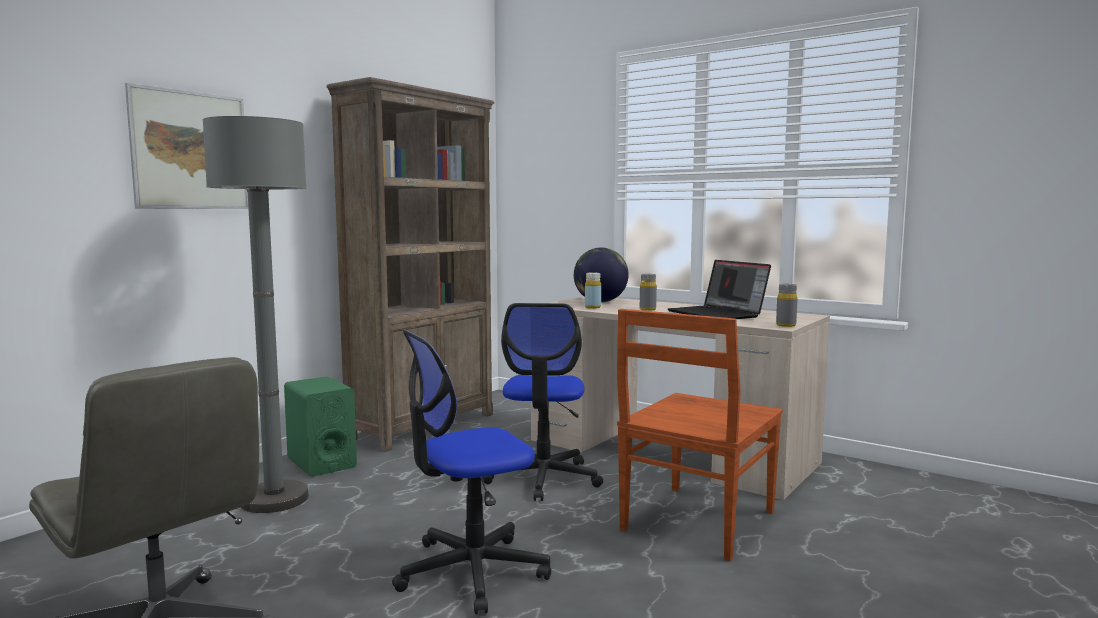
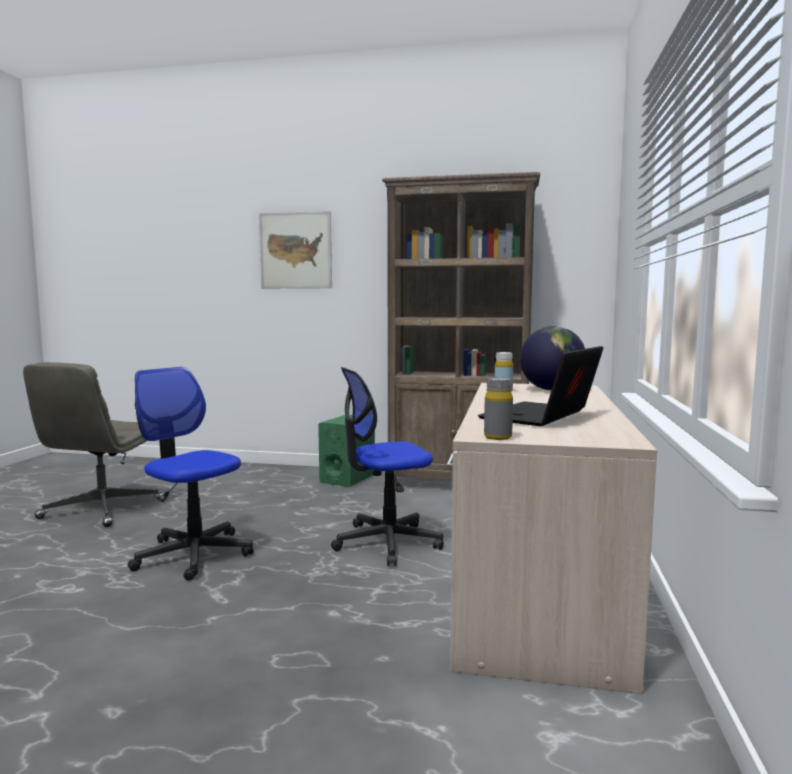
camera: 65 degrees right, 0 degrees up
(274, 499) = (277, 485): grey floor lamp -> none
(647, 309) = (526, 401): grey bottle -> none
(696, 522) = (338, 623): brown chair -> none

